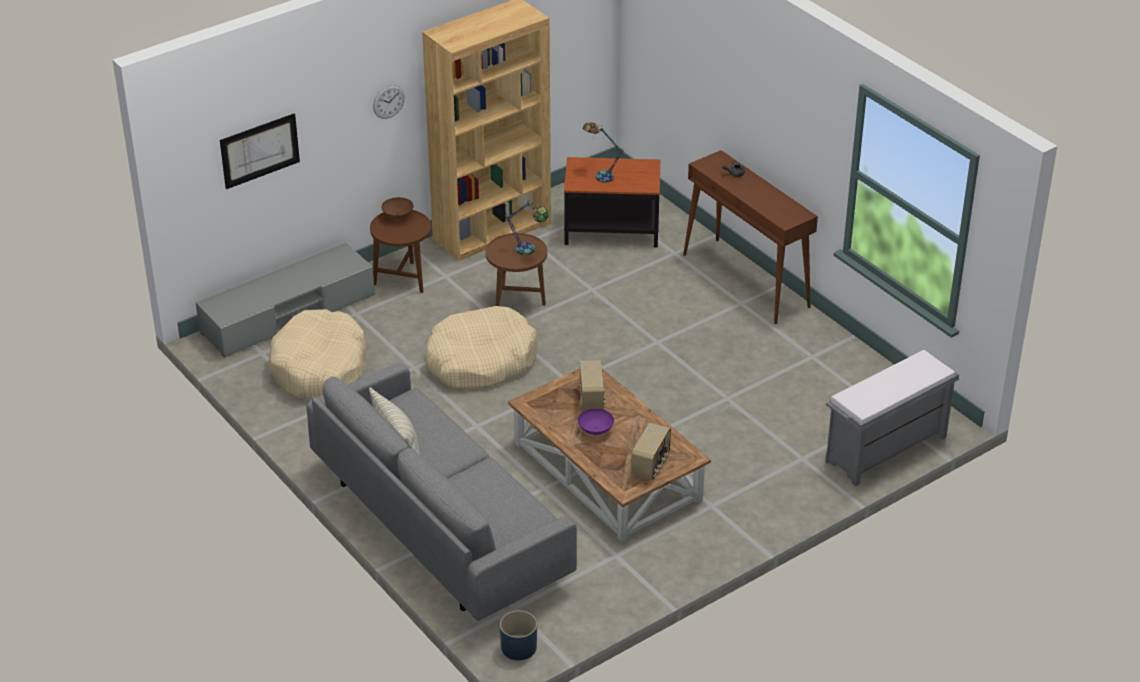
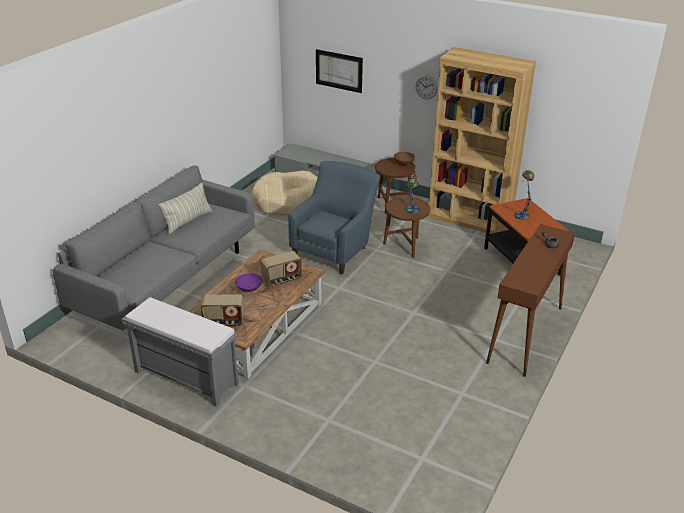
camera: 65 degrees right, 5 degrees down
(480, 361) = (335, 250): beige dog bed -> blue armchair
(518, 647) = (61, 337): blue planter -> none
(885, 450) = (371, 468): grey bench -> grey bench (185, 378)

